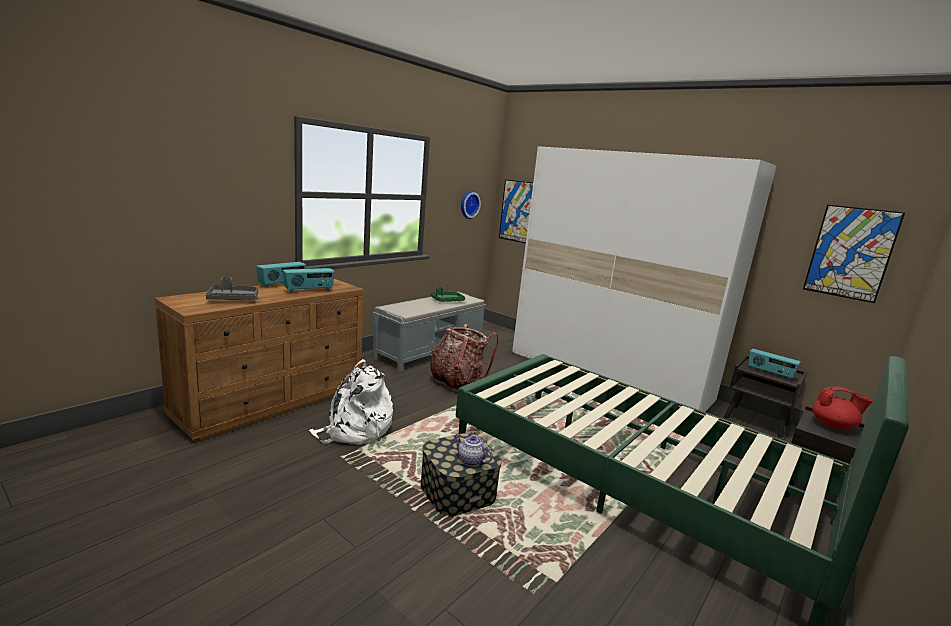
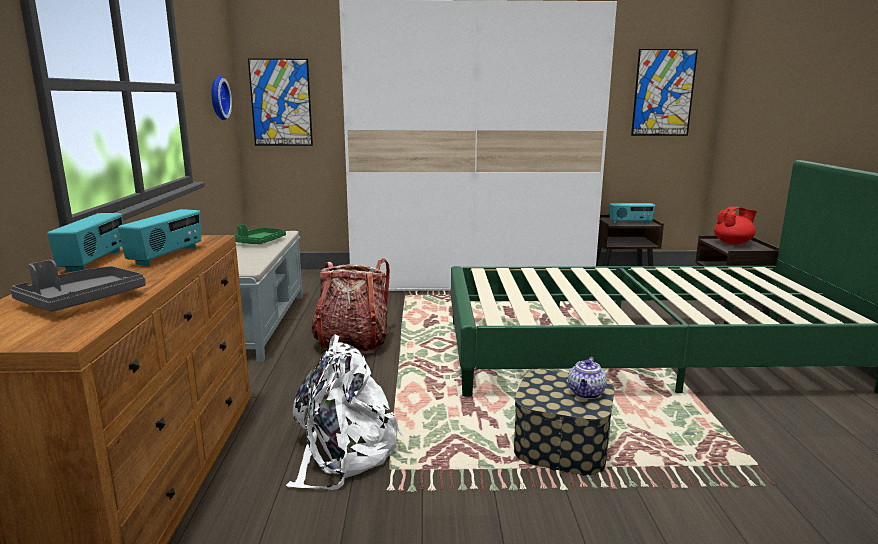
camera: 40 degrees left, 0 degrees up
(470, 460) = (586, 394): teapot -> teapot turned 60 degrees counterclockwise

